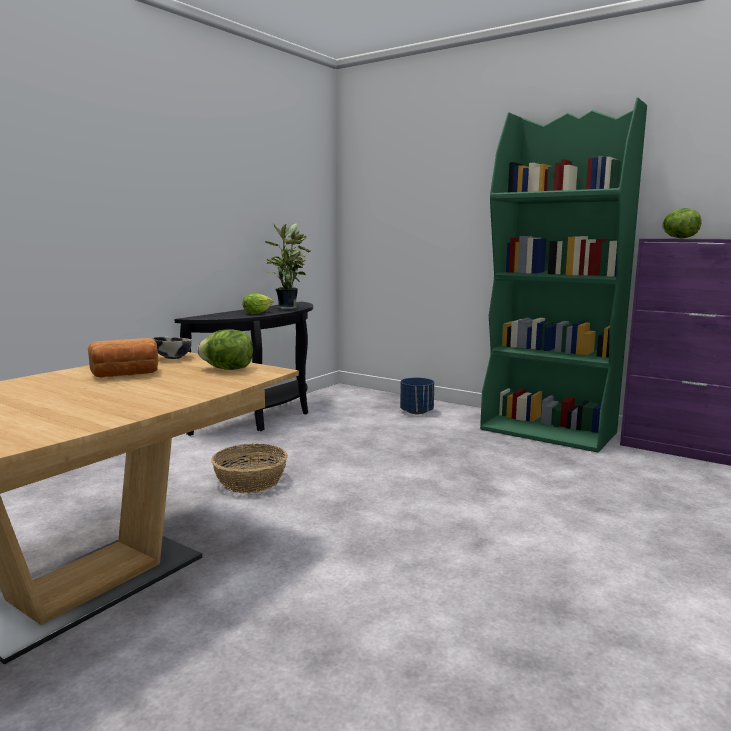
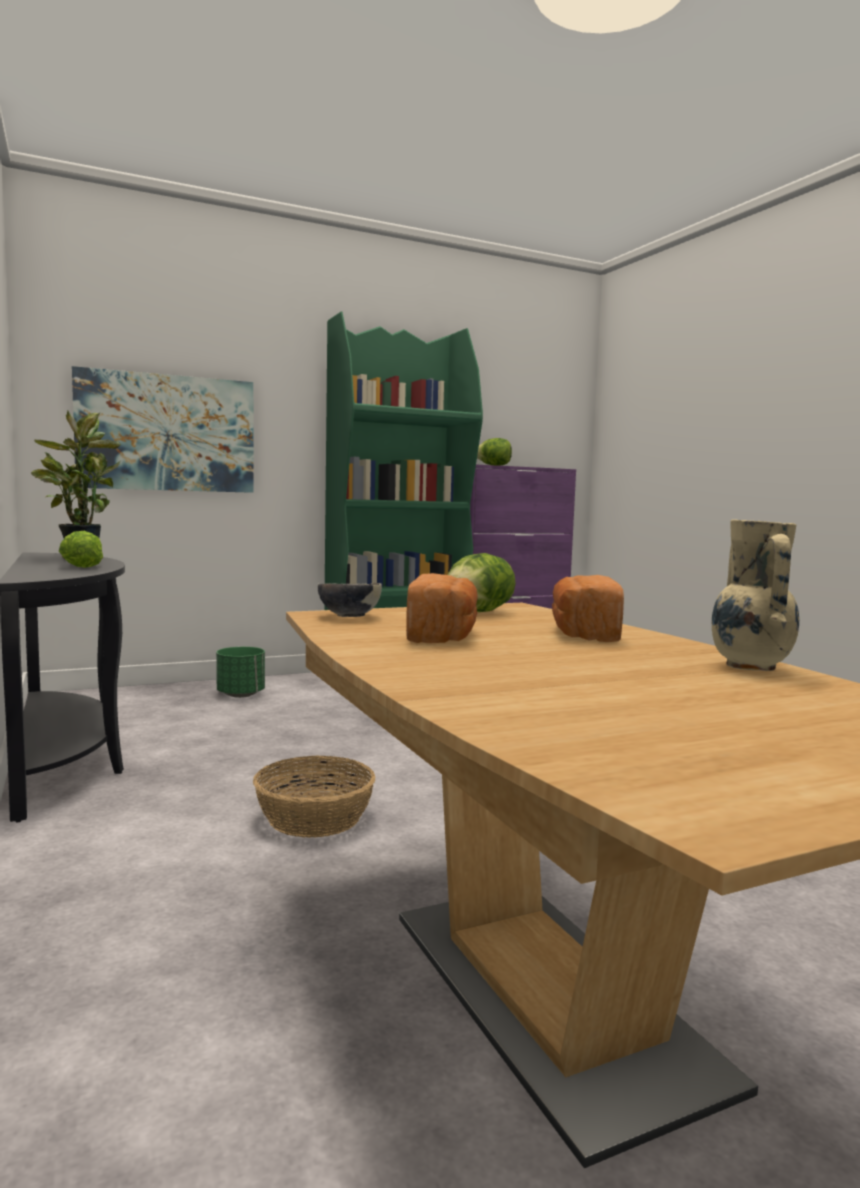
camera: 60 degrees left, 5 degrees down
(70, 426) = (750, 667): none -> beige vase
(166, 391) = (583, 633): none -> bread
(410, 224) = (167, 433): none -> picture
(417, 412) = (241, 694): blue planter -> green planter

